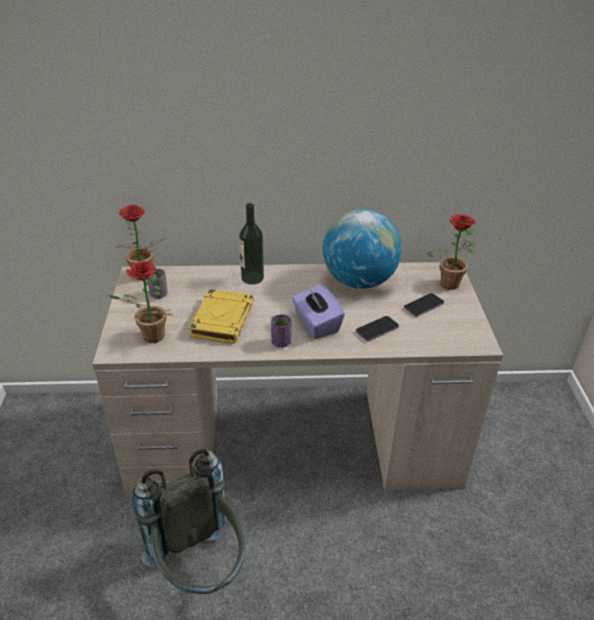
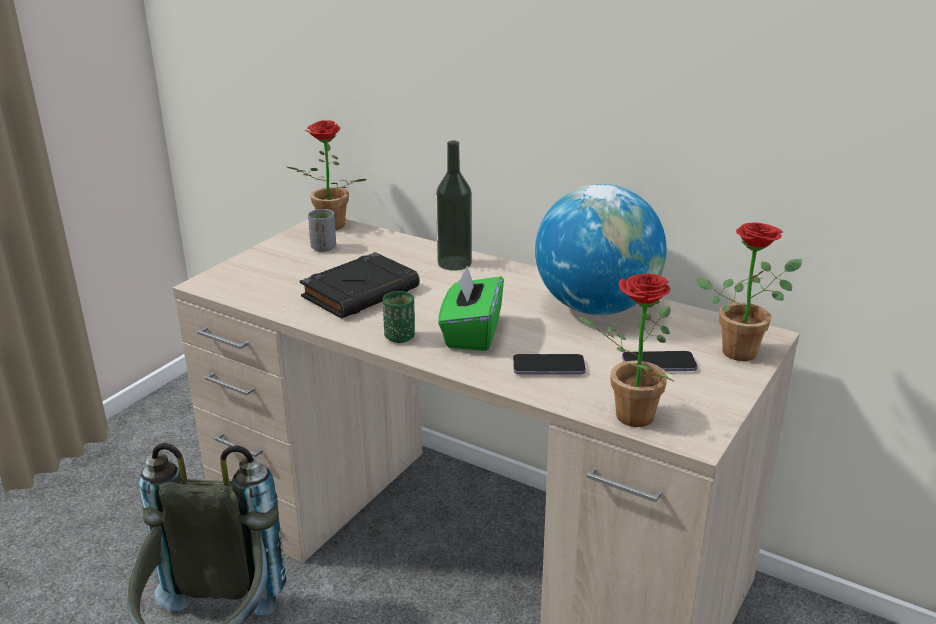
camera: 35 degrees right, 10 degrees down
(149, 338) = (258, 283): potted plant -> potted plant (626, 416)
(222, 319) = (361, 292): yellow book -> black book
(281, 342) = (400, 337): purple cup -> green cup
(316, 324) = (471, 333): purple tissue box -> green tissue box

